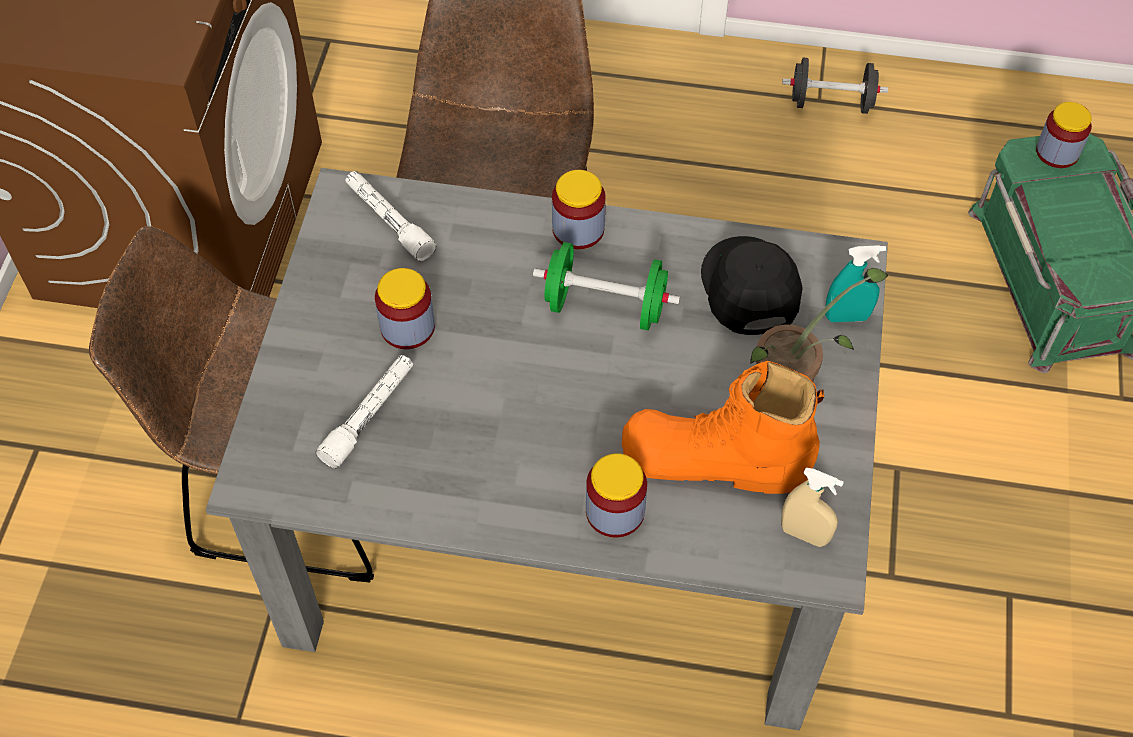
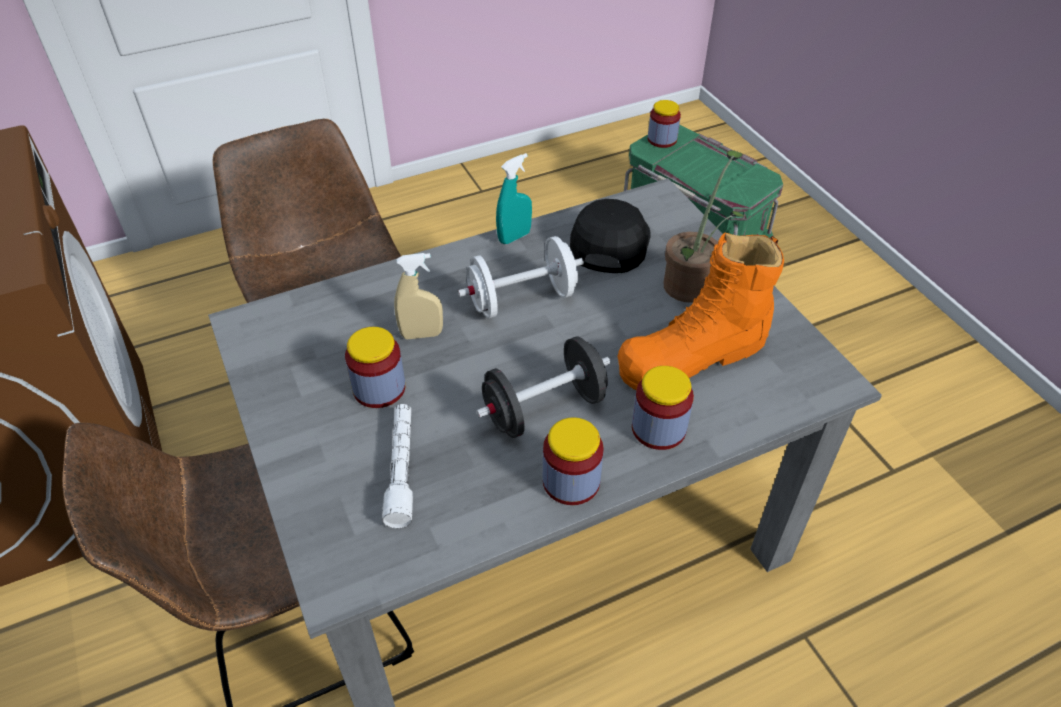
camera: 35 degrees left, 10 degrees down
(389, 221) = (299, 323): white flashlight -> none
(578, 229) = (456, 262): jar -> jar (571, 481)
(605, 306) = (522, 299): green dumbbell -> white dumbbell
(749, 288) = (609, 242): black cap -> black cap turned 60 degrees clockwise
(804, 534) = (797, 369): beige spray bottle -> beige spray bottle (421, 334)
(831, 102) = (490, 189): black dumbbell -> black dumbbell (544, 408)
(847, 317) = (687, 229): turquoise spray bottle -> turquoise spray bottle (514, 237)

